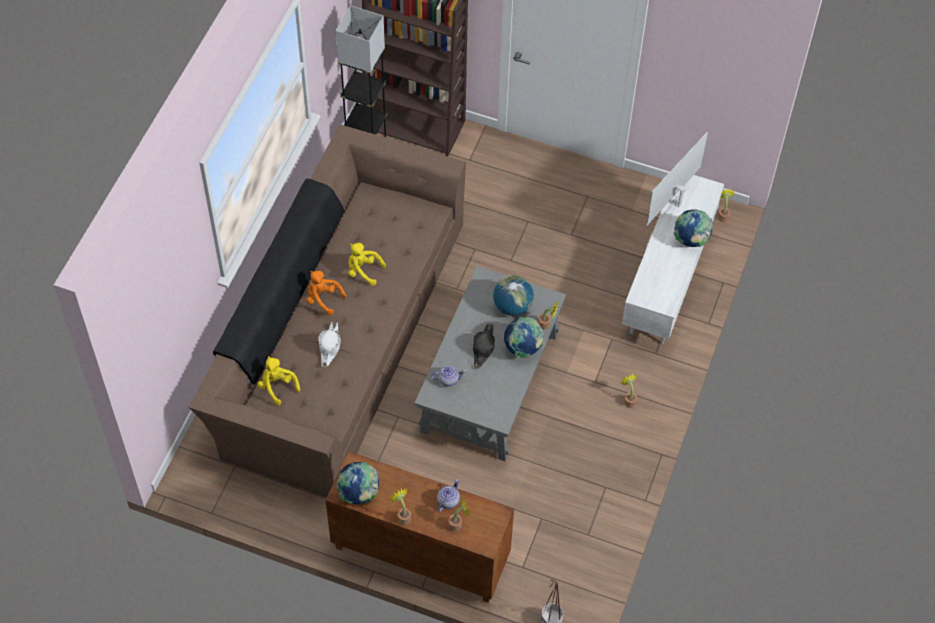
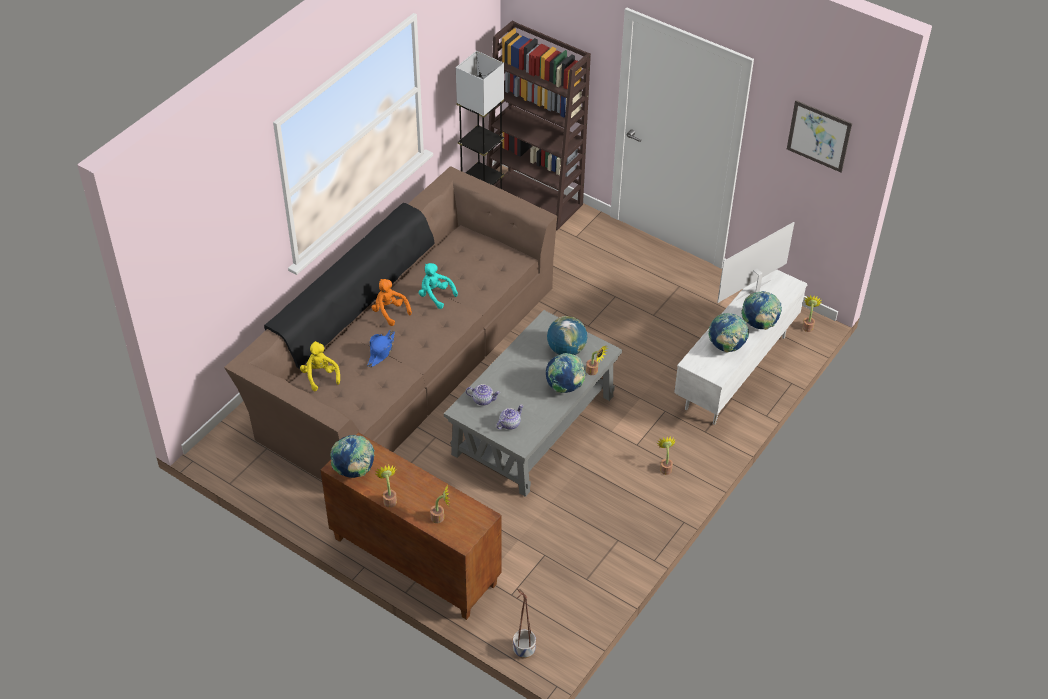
camera: 15 degrees right, 10 degrees down
(330, 346) = (381, 351): white hat -> blue hat
(363, 271) = (435, 295): yellow plush toy -> turquoise plush toy
(448, 500) = (438, 494): teapot -> teapot (509, 423)
(483, 348) = (526, 379): black hat -> none
(666, 271) = (726, 347): none -> globe
(724, 49) = (819, 136): none -> picture

